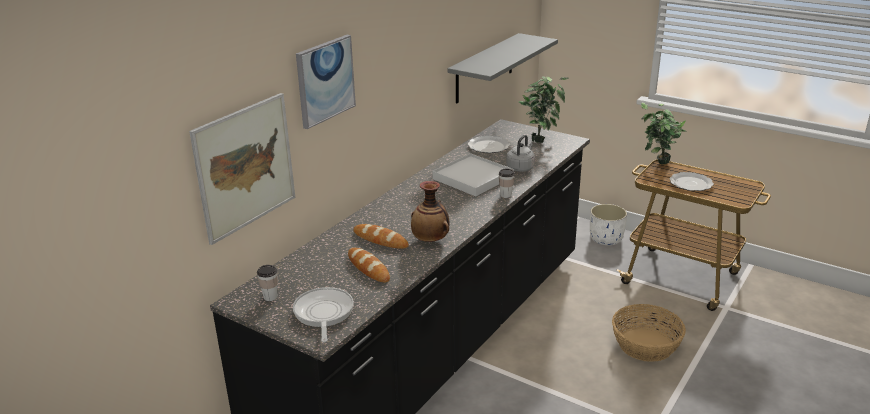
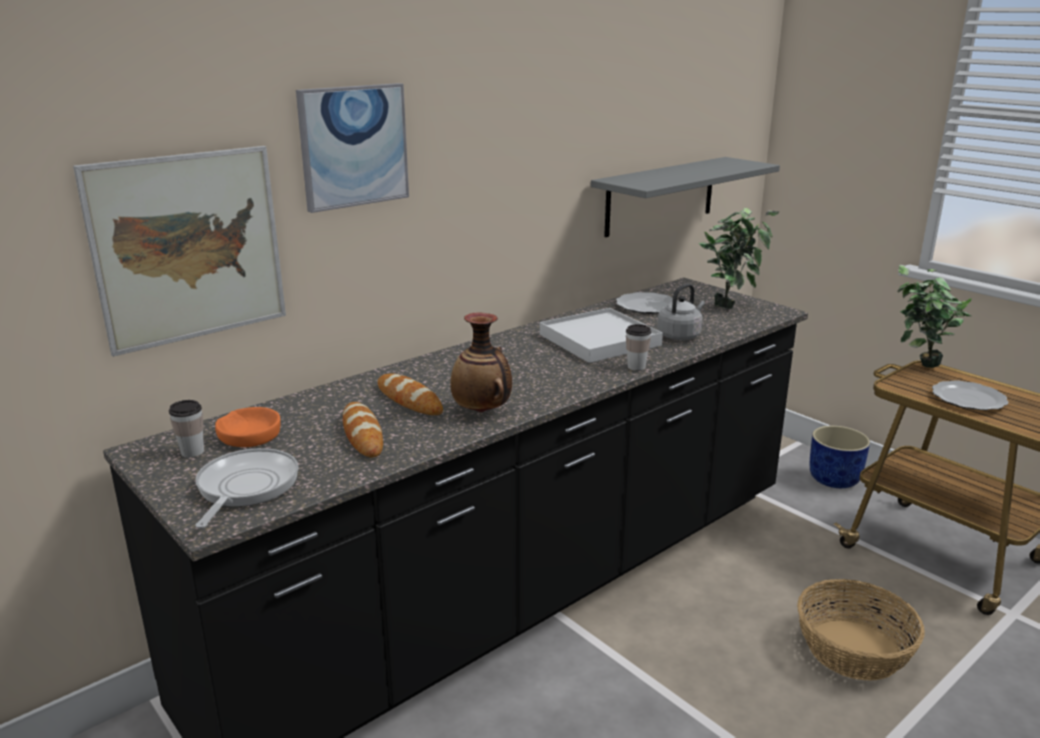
camera: 15 degrees right, 5 degrees down
(297, 280) = (249, 435): none -> orange bowl
(606, 239) = (834, 479): white planter -> blue planter

